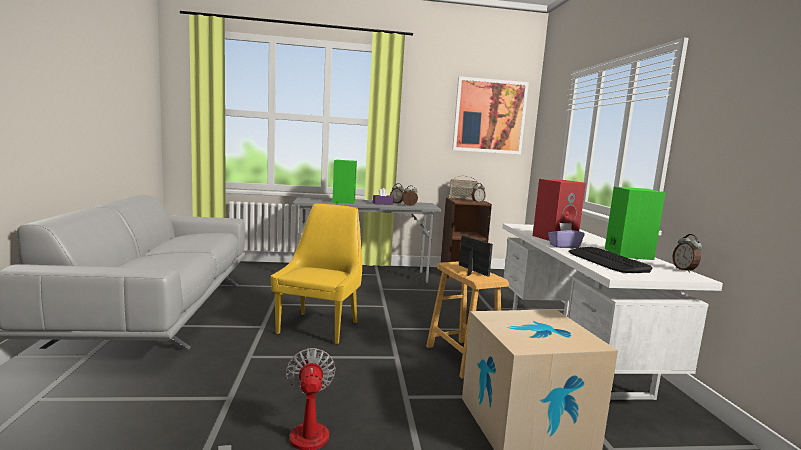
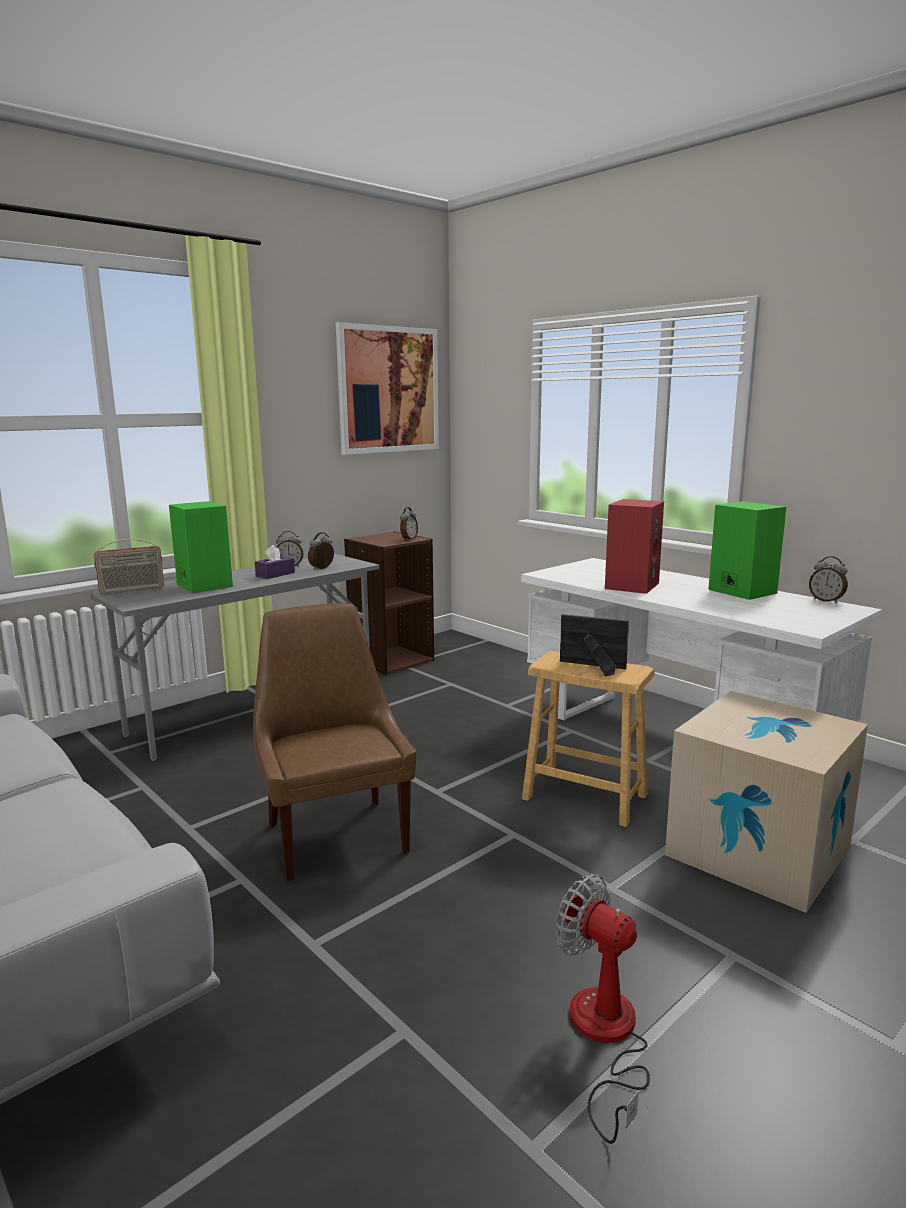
camera: 35 degrees left, 5 degrees up
(319, 326) = (335, 835): yellow chair -> brown chair
(462, 199) = (373, 536): radio -> radio (132, 590)
(564, 246) = (672, 598): purple tissue box -> none
(607, 261) = (757, 610): keyboard -> none

